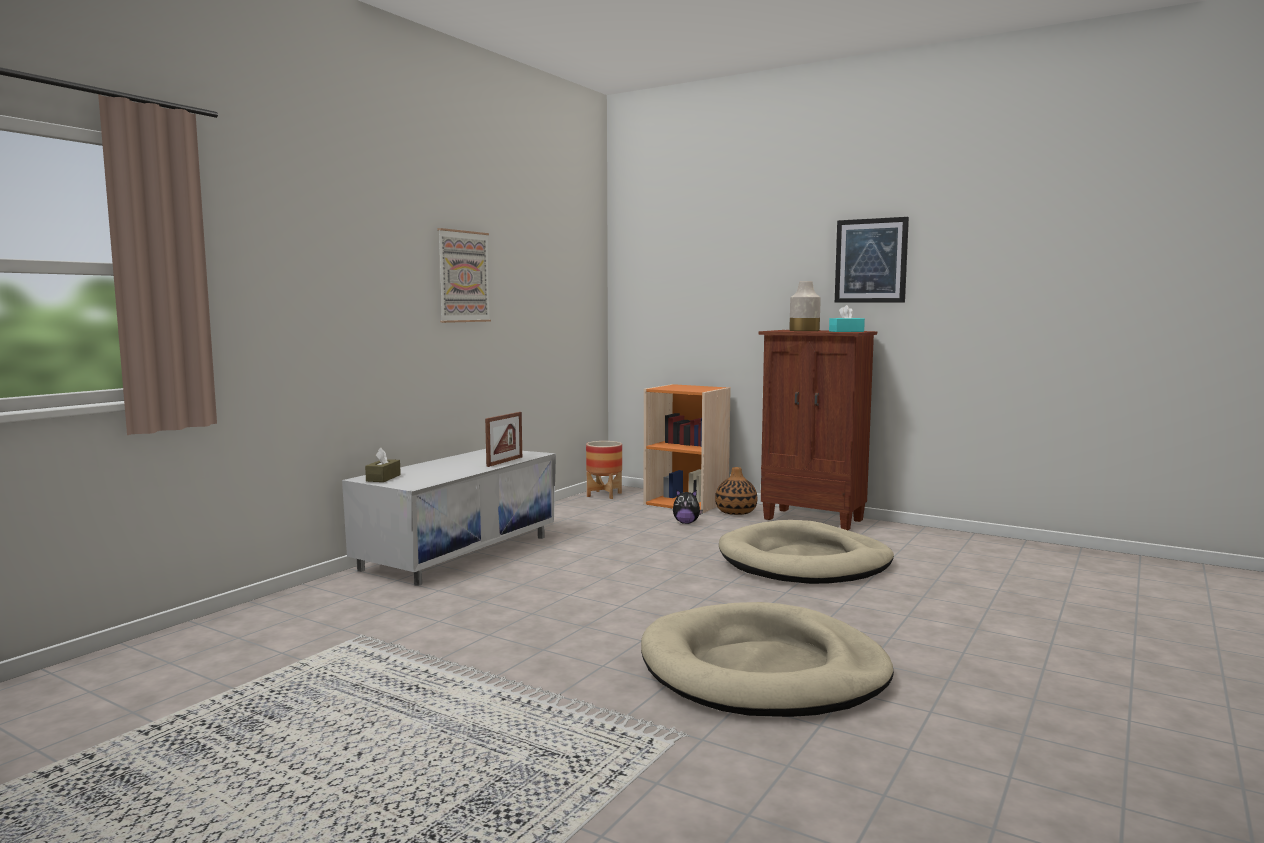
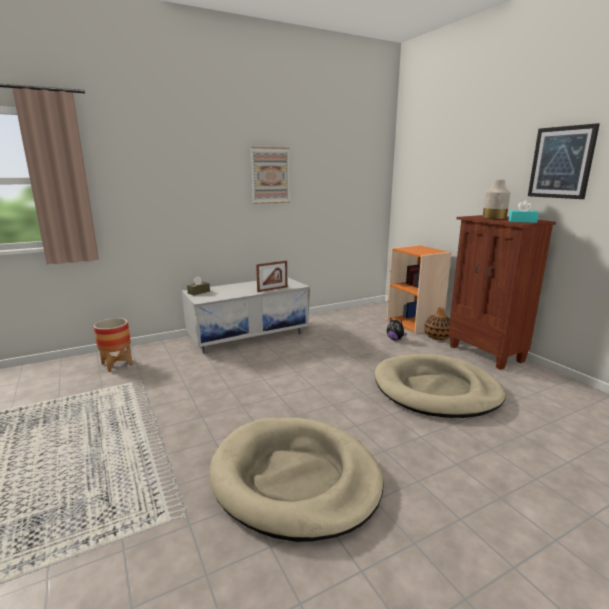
camera: 30 degrees right, 10 degrees up
(604, 495) = (372, 308): planter -> planter (117, 364)

